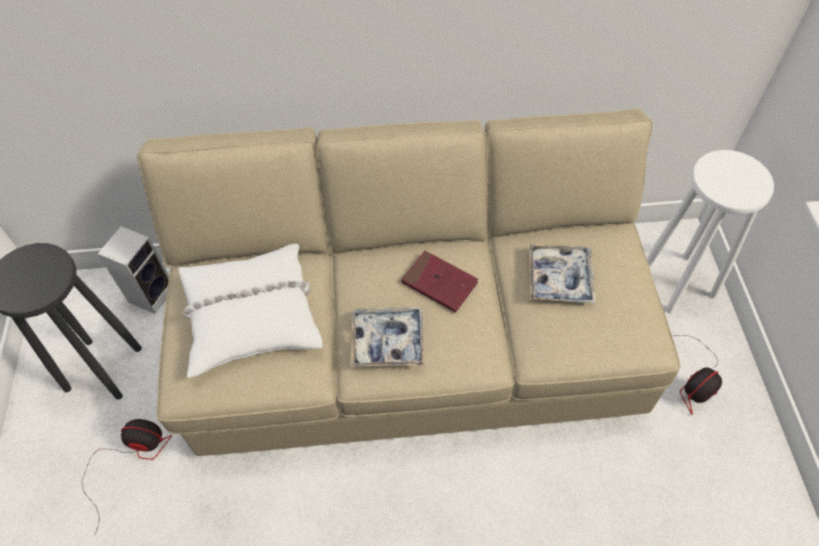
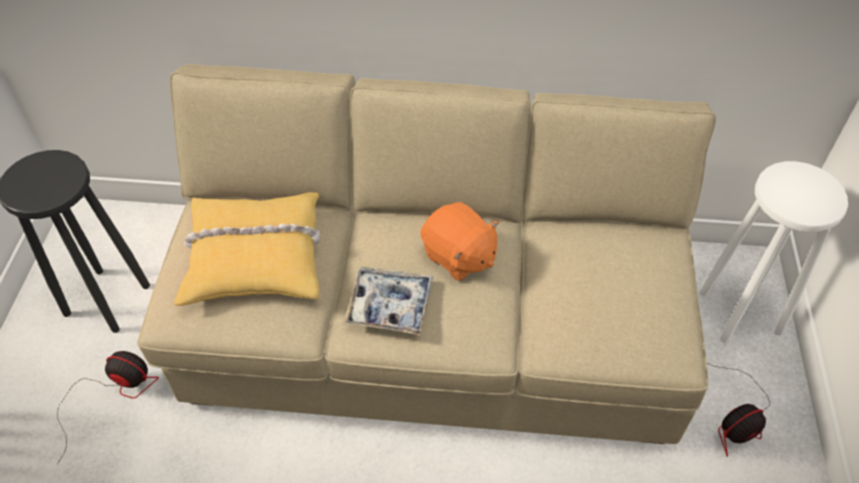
camera: 10 degrees right, 5 degrees down
(152, 292) = (173, 233): speaker -> none
(250, 315) = (255, 257): white pillow -> yellow pillow
(439, 283) = (458, 256): red book -> orange plush toy
(559, 278) = (590, 271): tray -> none

